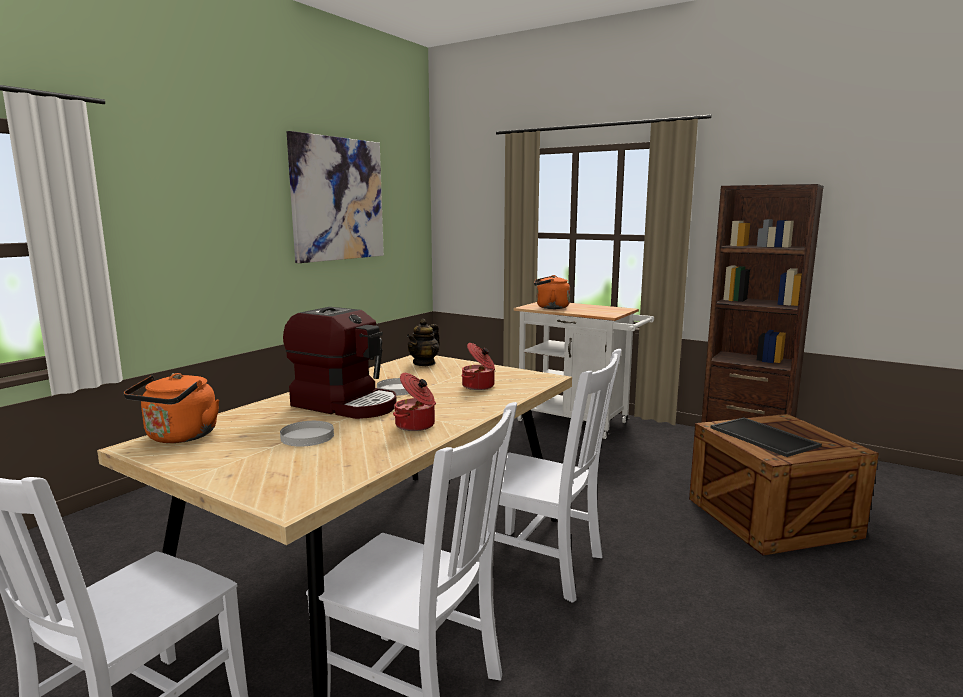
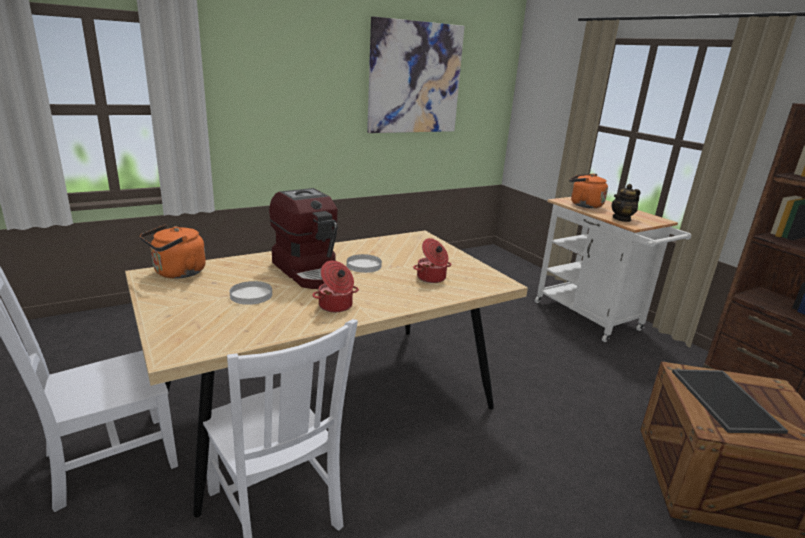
camera: 25 degrees right, 10 degrees up
(424, 363) = (415, 243): teapot -> teapot (622, 219)
(542, 564) = (448, 445): white chair -> none

